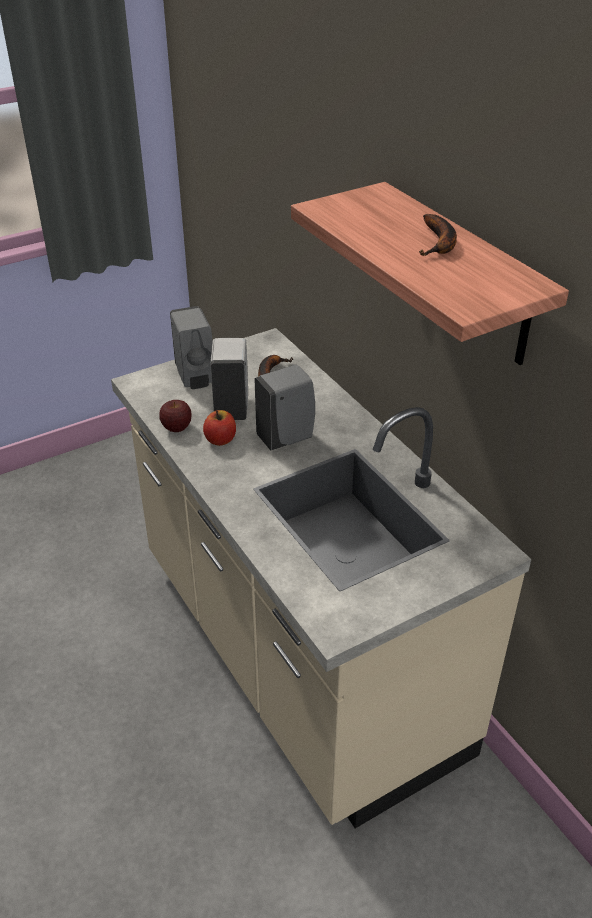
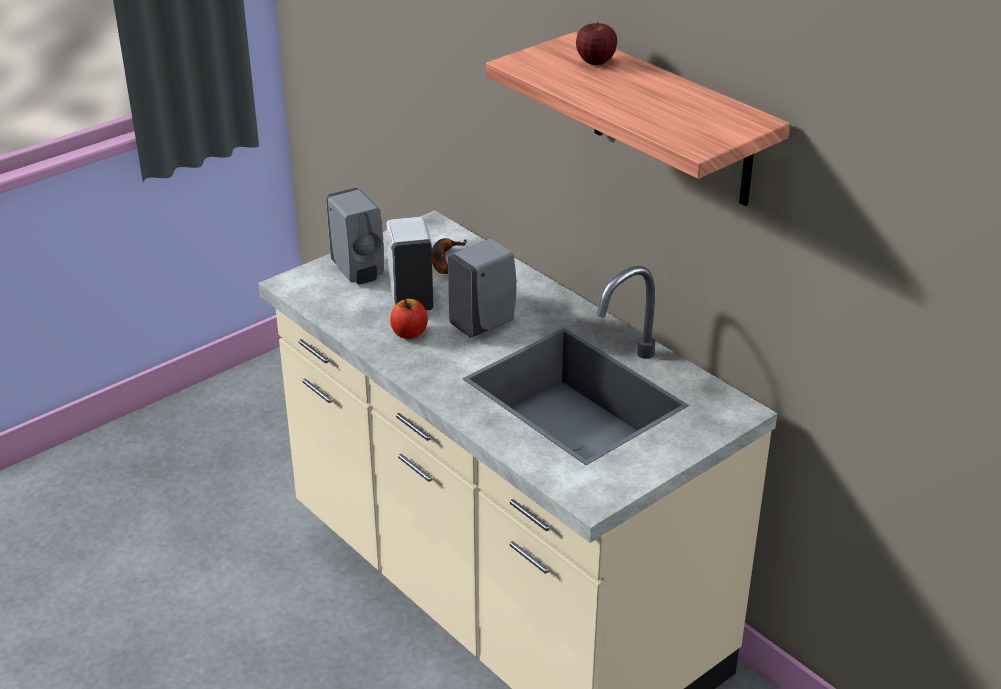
camera: 10 degrees left, 5 degrees down
(176, 428) = (354, 326): apple -> apple (595, 62)
(439, 243) = (652, 89): banana -> none

